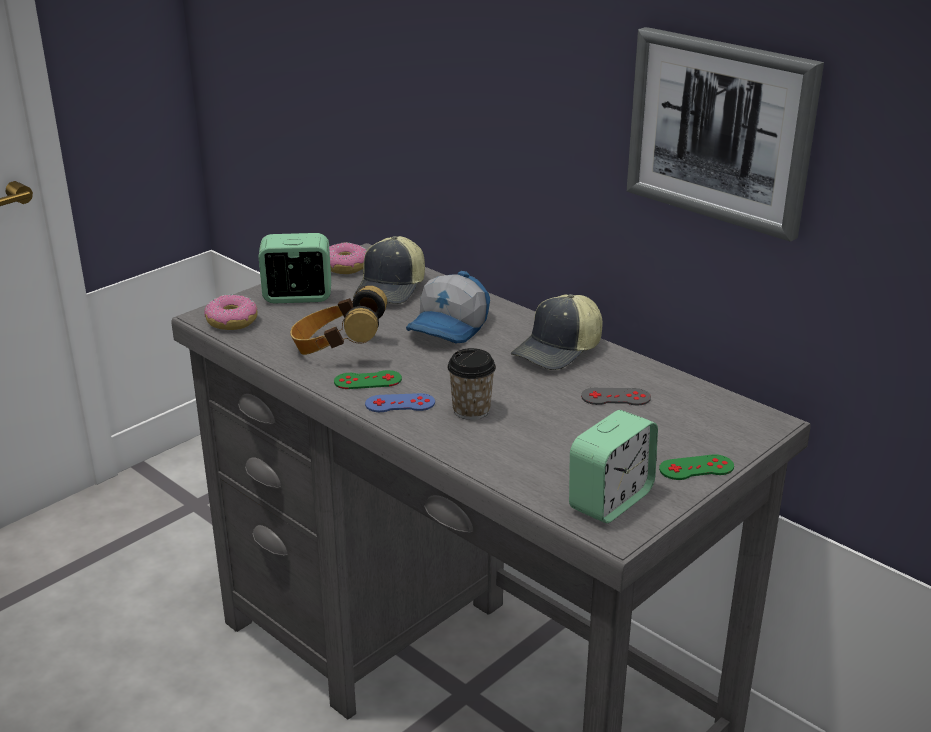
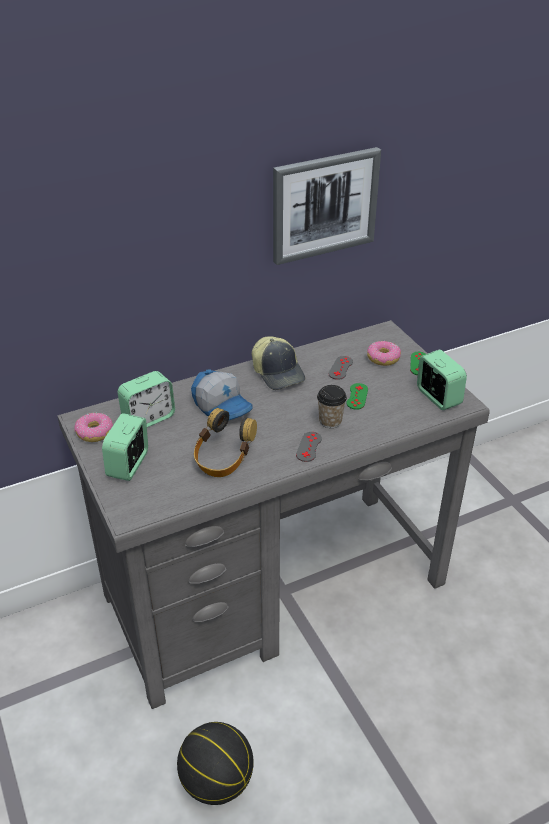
camera: 70 degrees left, 10 degrees up
(136, 711) = (217, 781): none -> basketball
(231, 321) = (146, 505): donut -> donut (383, 358)
(368, 380) = (273, 454): green game controller -> green game controller (357, 396)
(391, 289) = (148, 418): cap -> alarm clock
(400, 403) = (309, 447): blue game controller -> grey game controller

